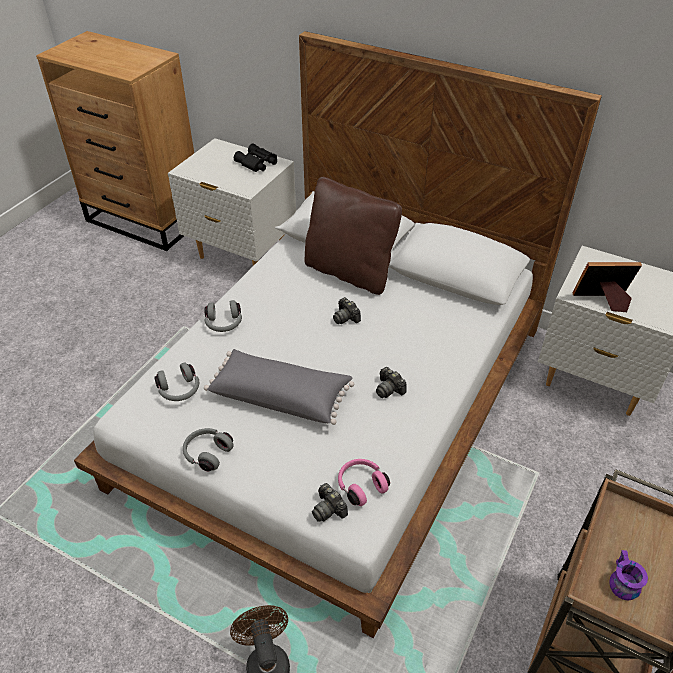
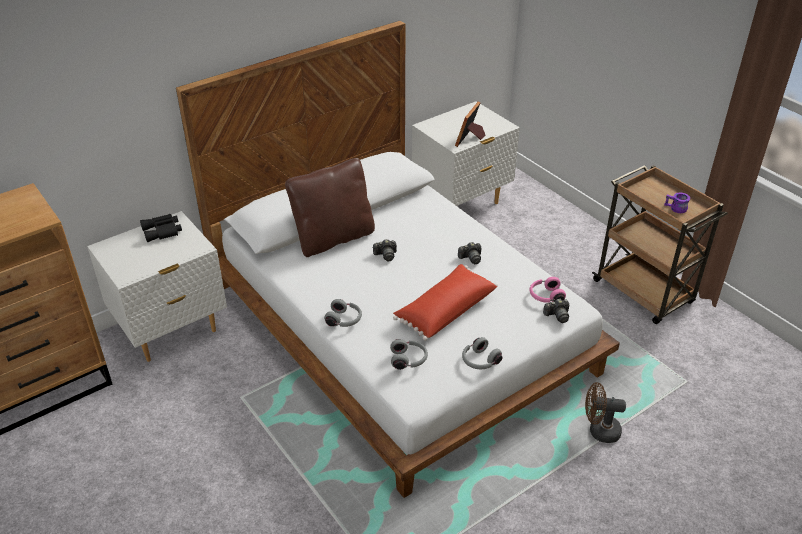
camera: 65 degrees left, 5 degrees down
(280, 396) = (444, 310): grey pillow -> red pillow

